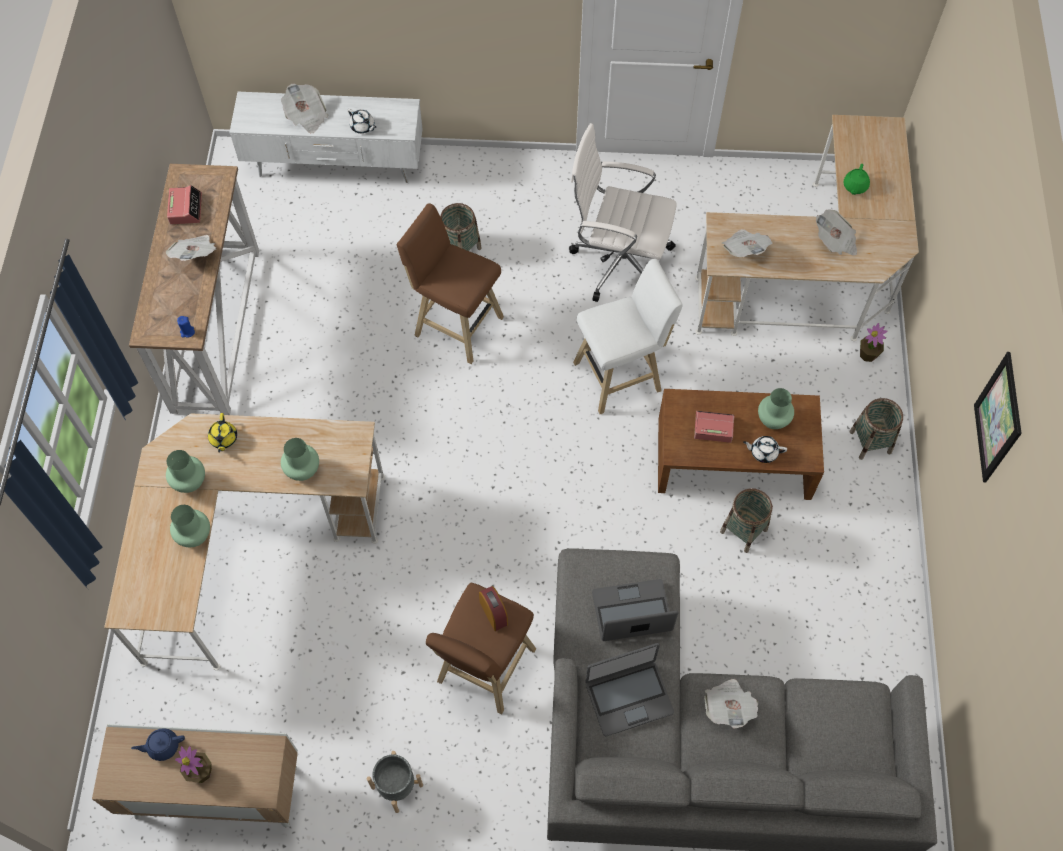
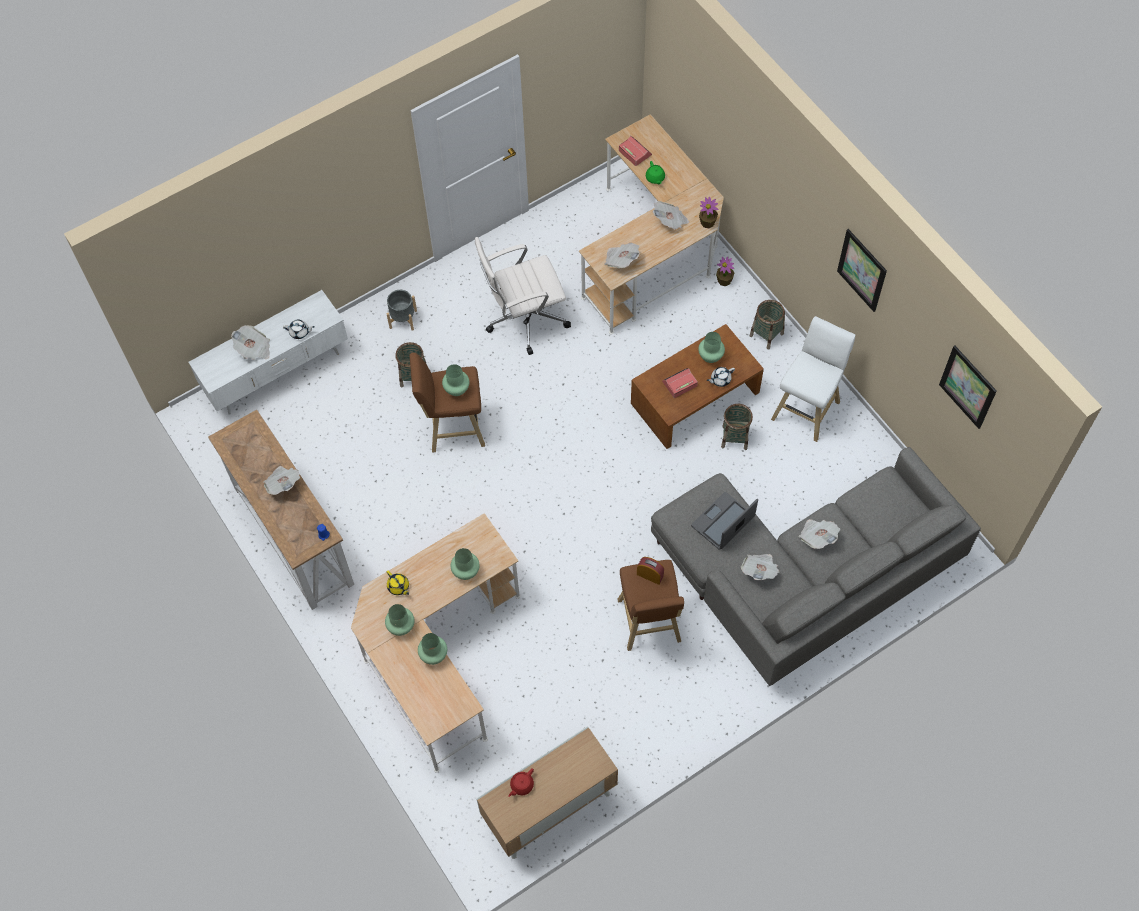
camera: 35 degrees left, 0 degrees up
(163, 746) = (521, 785): blue teapot -> red teapot
(185, 208) = (248, 459): alarm clock -> alarm clock (634, 153)
(200, 772) = (556, 782): potted plant -> potted plant (707, 222)
(397, 786) = (654, 725): grey planter -> grey planter (403, 319)
(459, 276) = (456, 389): none -> green vase
(621, 375) = (586, 391): white stool -> white stool (807, 408)
(628, 697) = (759, 570): laptop -> newspaper
(1028, 653) = (968, 387): none -> picture

